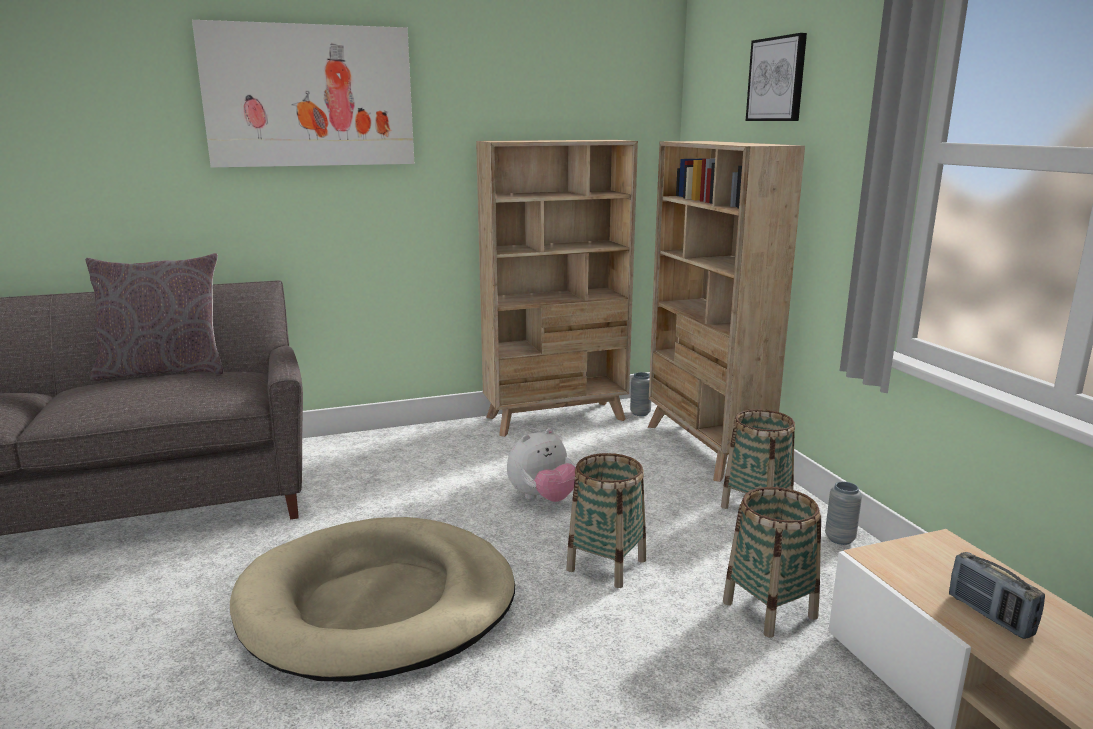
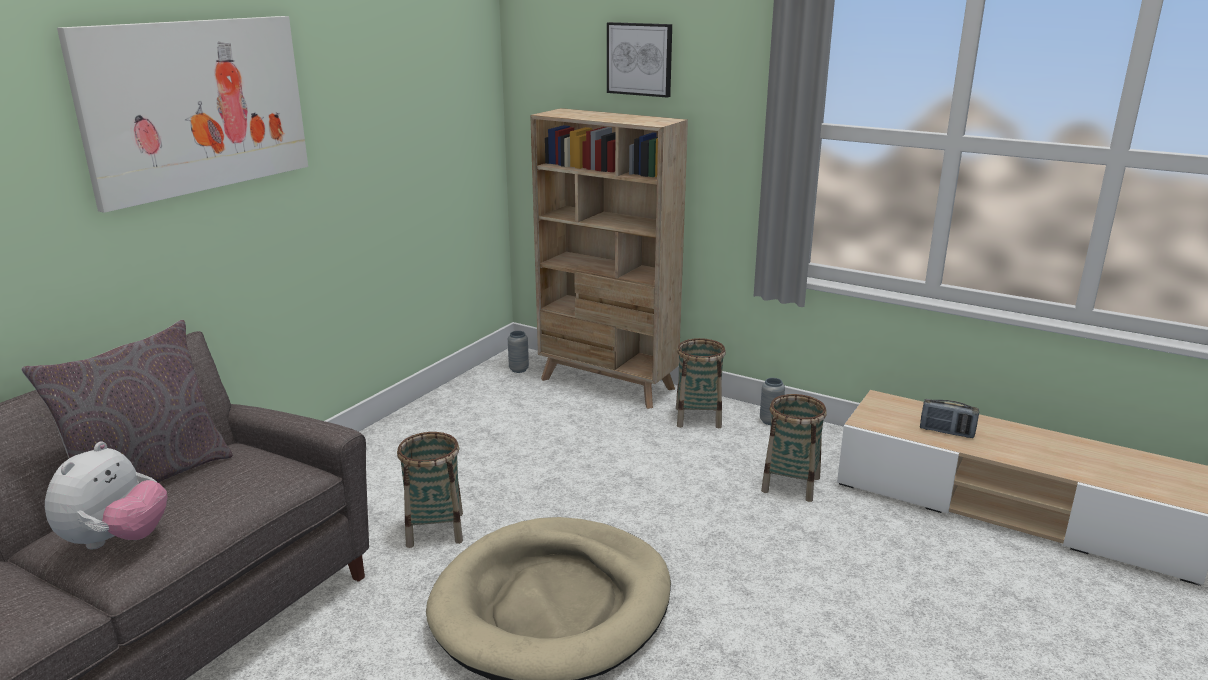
camera: 40 degrees left, 5 degrees up
(543, 498) = (549, 471): plush toy -> plush toy (116, 540)
(556, 418) = (456, 397): beige bookcase -> none
(607, 565) = (664, 500): basket -> basket (435, 529)

